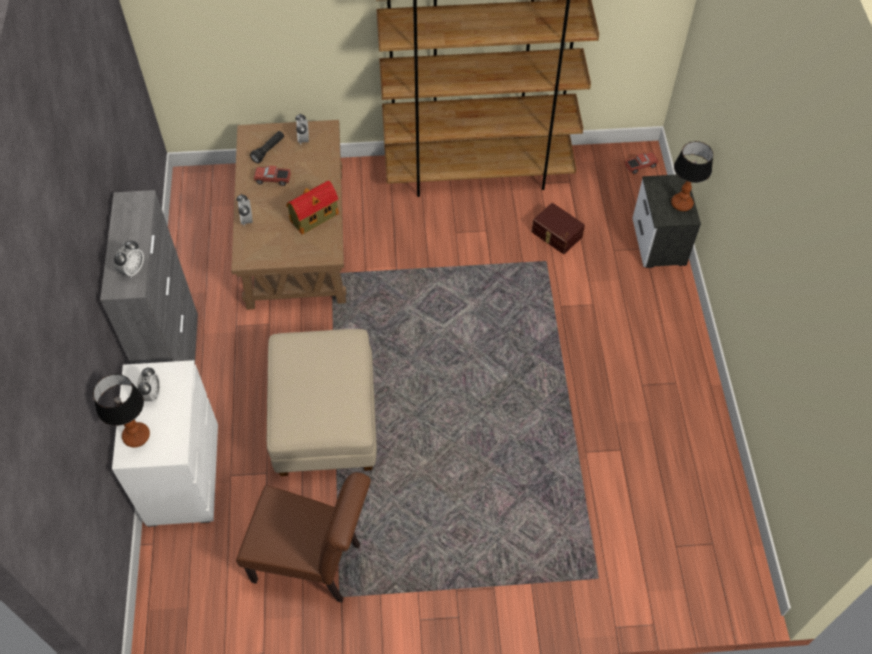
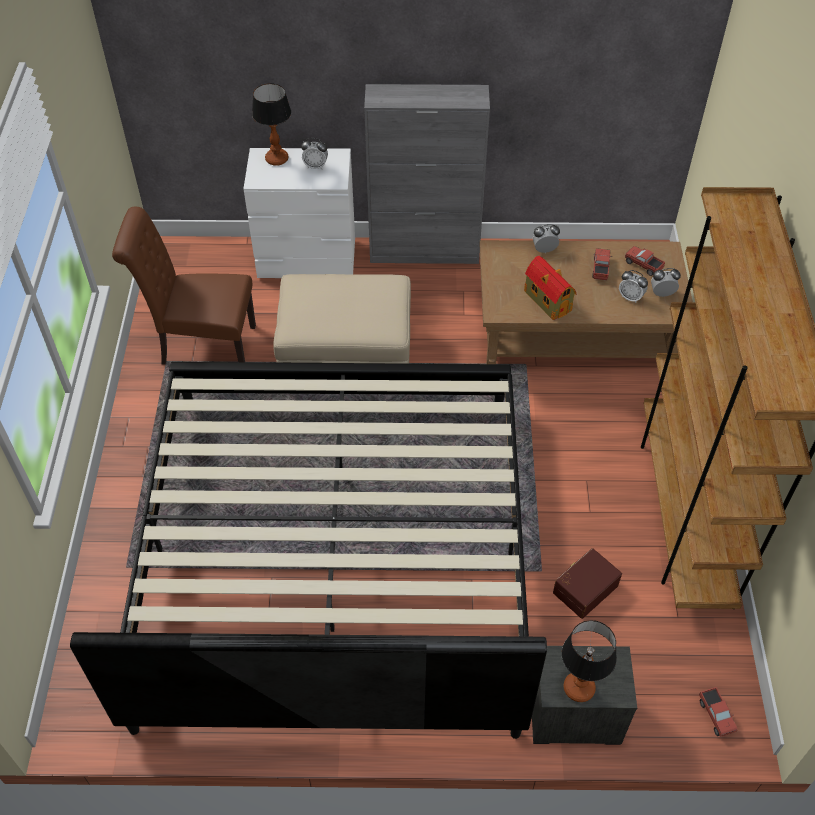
camera: 95 degrees right, 5 degrees down
(132, 270) = (395, 99): alarm clock -> alarm clock (630, 297)
(268, 150) = (643, 265): black flashlight -> toy truck
(314, 563) = (202, 345): brown chair -> brown chair turned 75 degrees clockwise
(554, 406) = (334, 553): none -> bed

